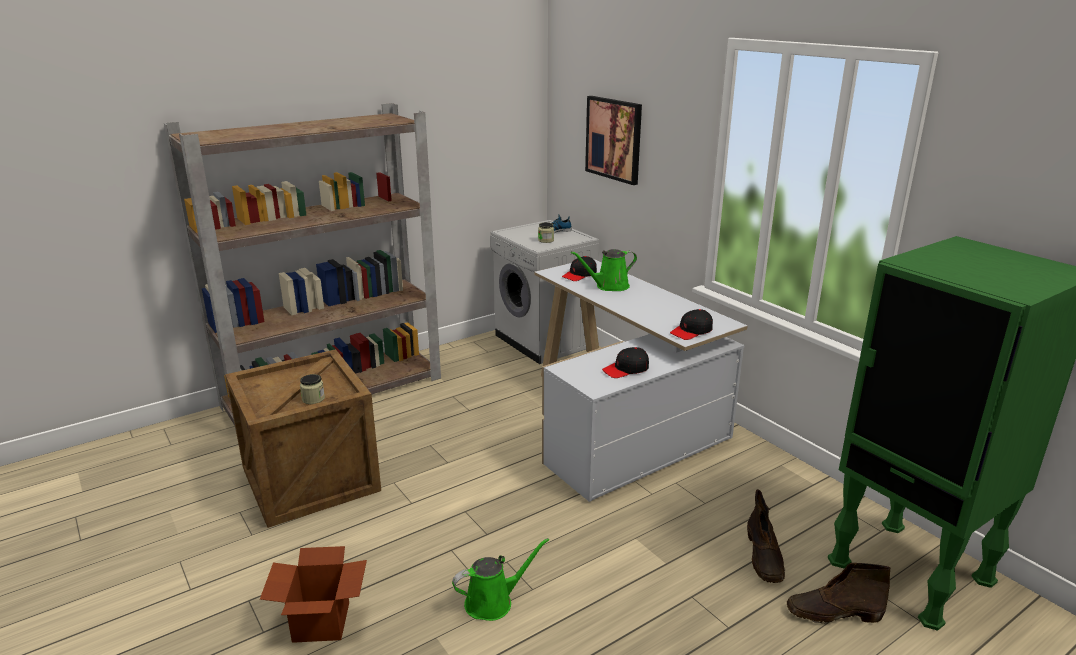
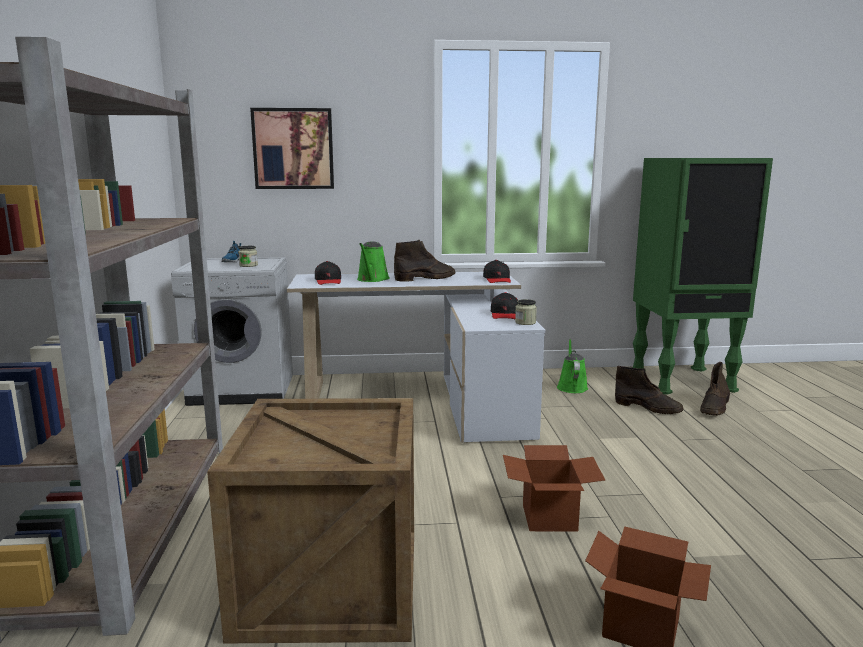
camera: 60 degrees left, 10 degrees down
(313, 399) = (372, 431): jar -> jar (525, 322)
(448, 544) = (549, 517): none -> cardboard box
(493, 602) = (652, 515): green watering can -> green watering can (571, 387)
(647, 303) = (425, 278): none -> brown boot

